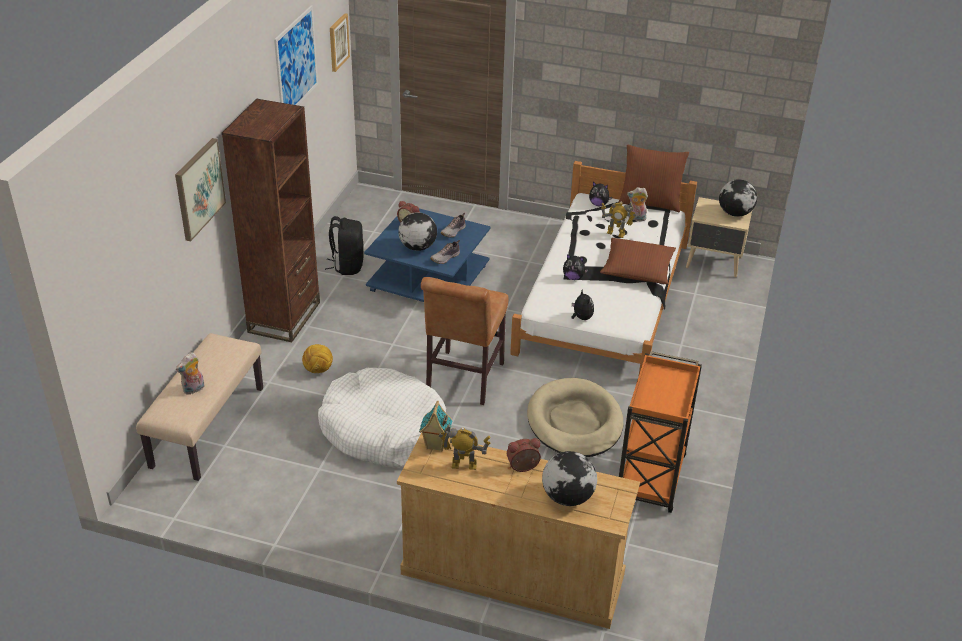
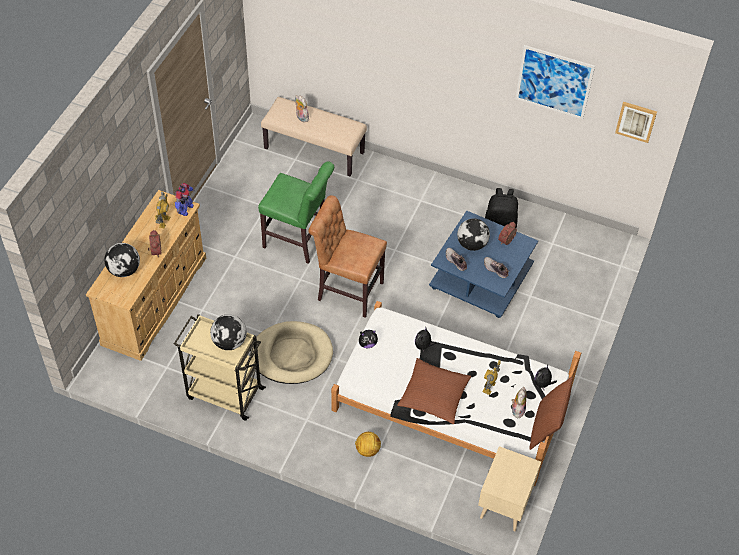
camera: 95 degrees right, 15 degrees up
(199, 188) = (390, 49): picture -> none
(284, 317) = (432, 187): brown bookcase -> none
(318, 370) = (367, 206): football -> football (367, 450)
(383, 430) = (298, 241): white dog bed -> green chair
(435, 445) = (185, 209): toy house -> toy robot
(650, 479) = (224, 393): orange cart -> beige cart
(735, 213) = (510, 487): globe -> globe (229, 342)

